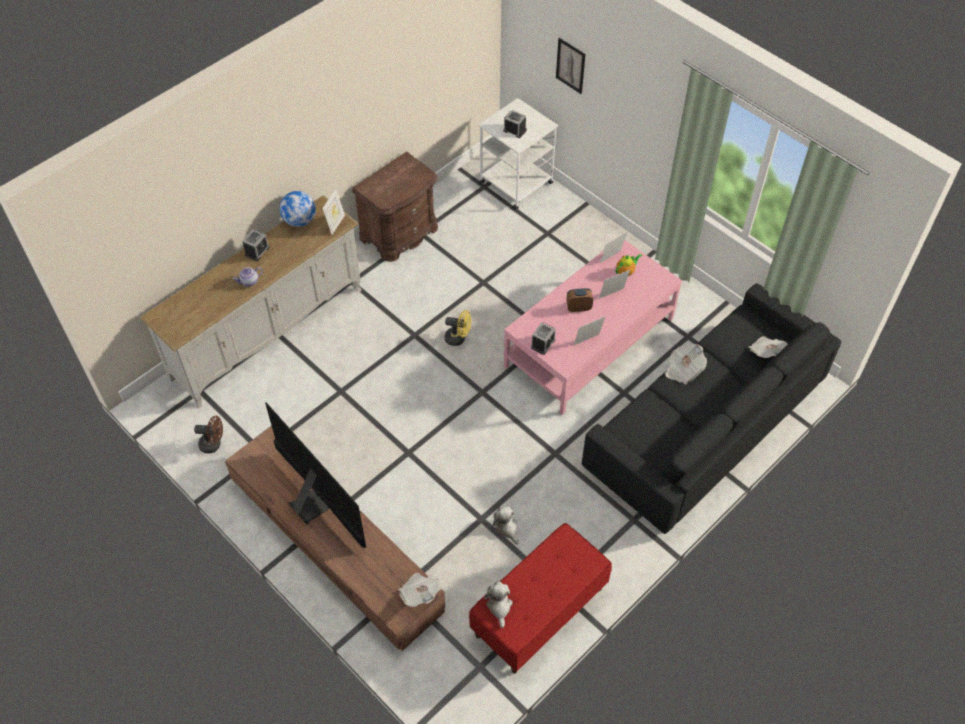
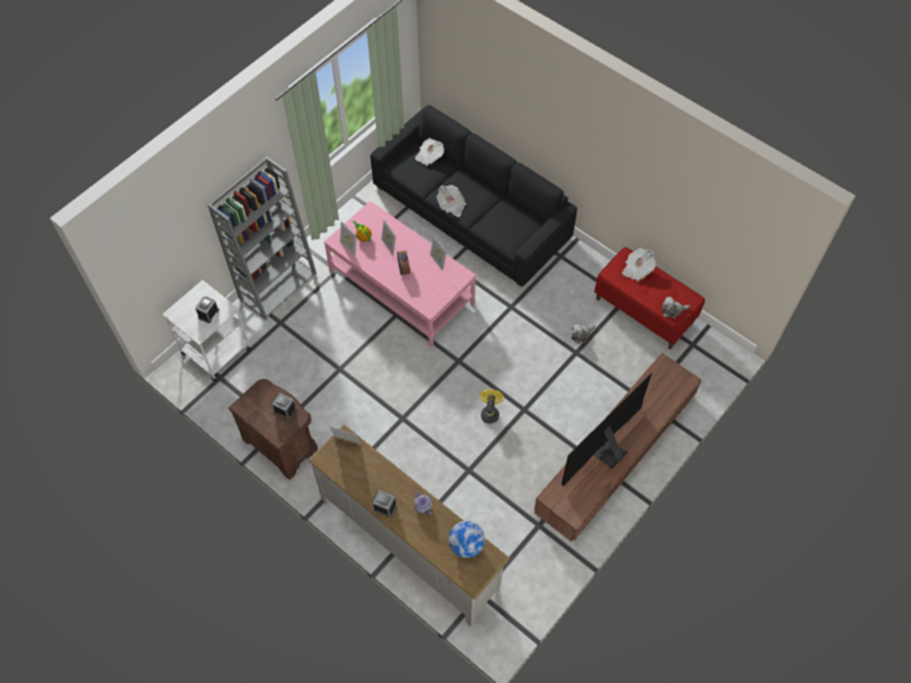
camera: 95 degrees left, 5 degrees up
(213, 444) = (537, 568): brown fan -> none
(299, 221) = (343, 475): globe -> globe (466, 545)
(420, 593) = (666, 368): newspaper -> newspaper (637, 269)
(458, 338) = (404, 383): yellow fan -> yellow fan (490, 412)
(543, 344) = (443, 291): alarm clock -> alarm clock (285, 409)
(570, 65) = (188, 231): picture -> none
(596, 231) = (278, 285): none -> grey bookcase

